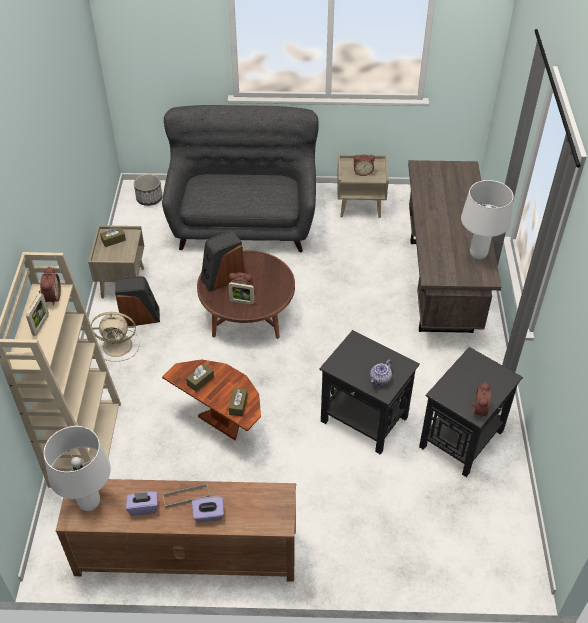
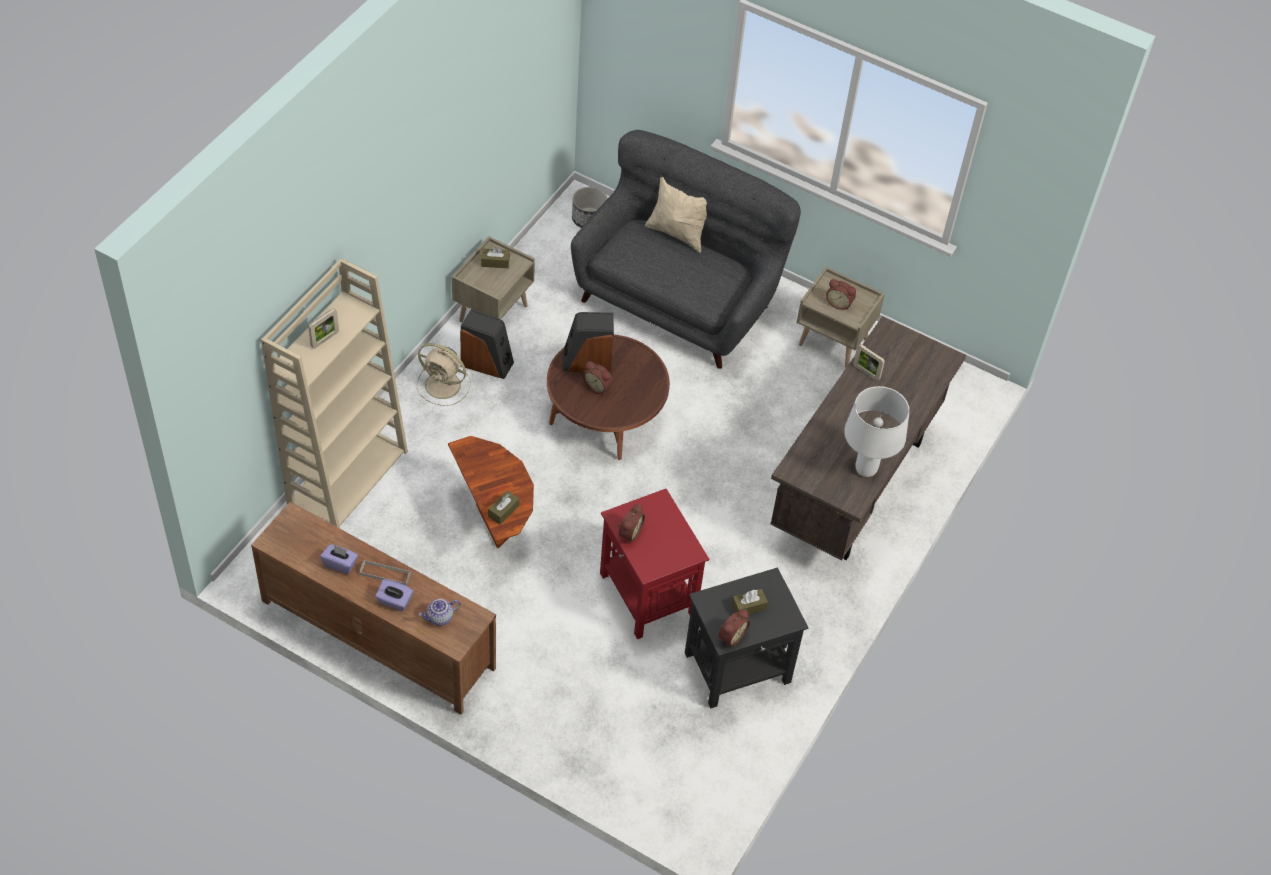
camera: 25 degrees right, 5 degrees up
(51, 297) = (351, 314): alarm clock -> alarm clock (629, 533)
(89, 502) = (295, 534): white table lamp -> none
(200, 381) = (483, 467): brown tissue box -> brown tissue box (748, 606)
(228, 173) = (678, 233): none -> beige pillow
(242, 302) = (589, 399): picture frame -> picture frame (866, 372)
(365, 420) = (648, 595): black side table -> red side table
(380, 380) = (654, 556): teapot -> teapot (440, 618)

